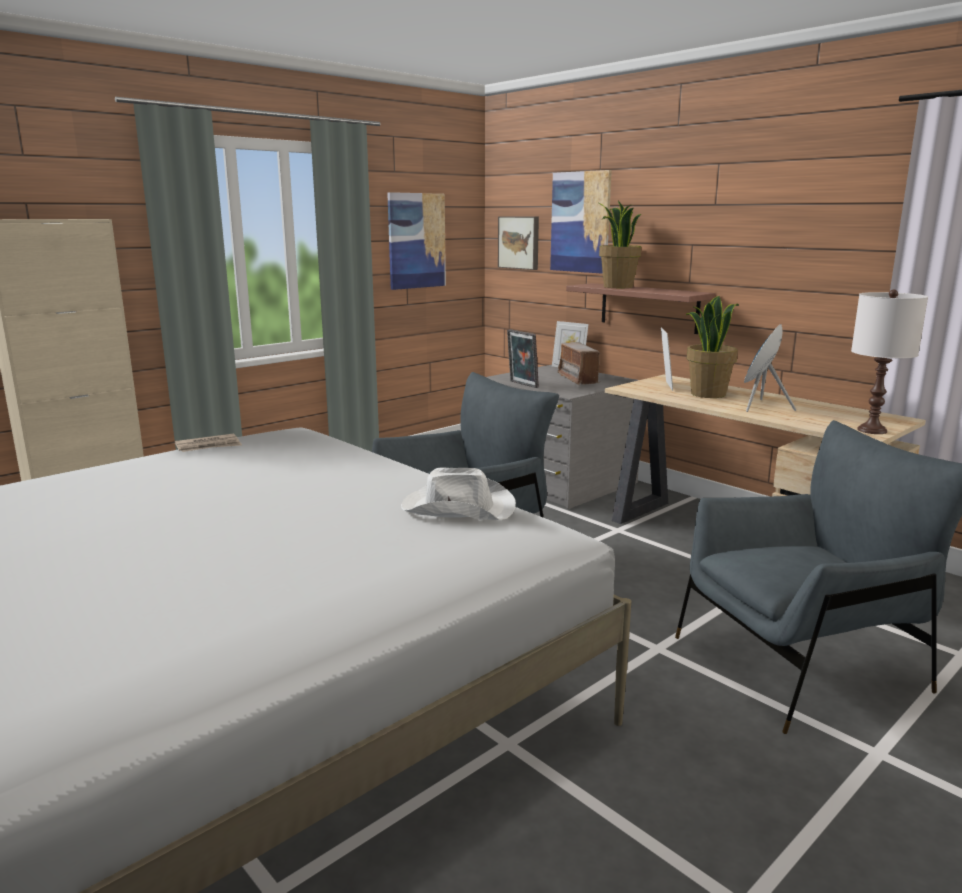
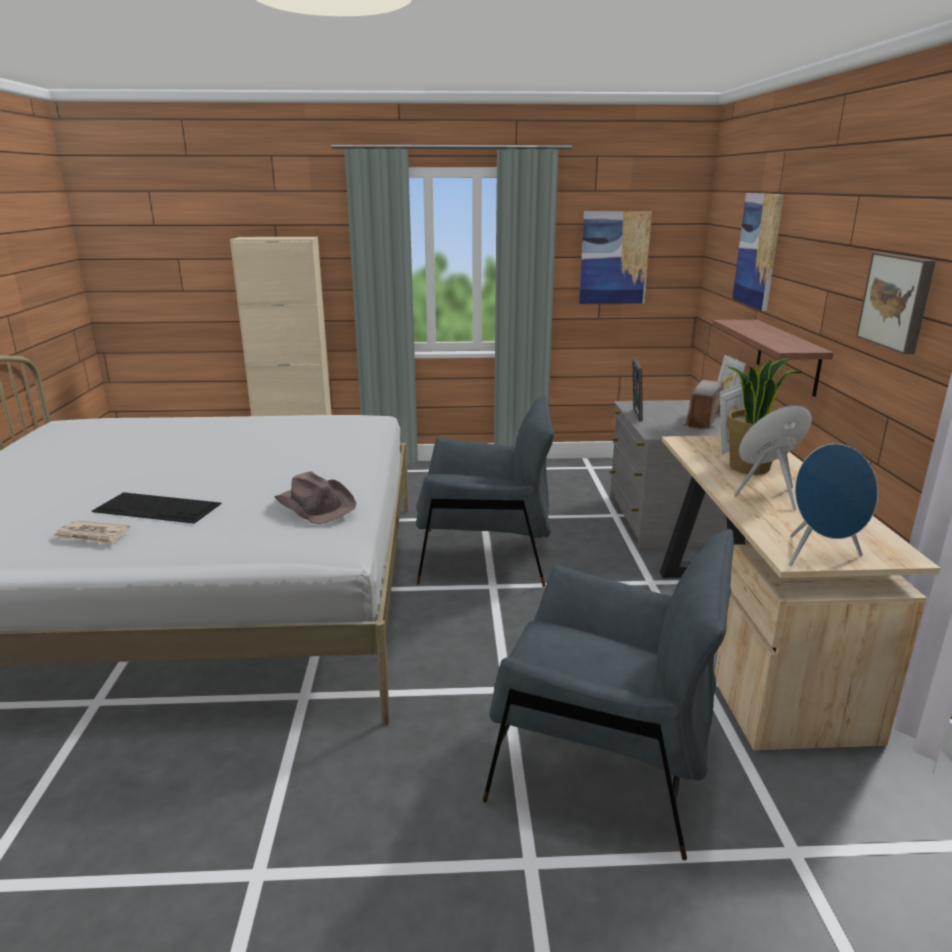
camera: 40 degrees right, 5 degrees up
(209, 446) = (295, 417): newspaper -> newspaper (92, 536)
(280, 564) = (158, 507): none -> keyboard
(457, 507) = (316, 505): white hat -> brown hat
(519, 242) = (721, 265): picture -> picture (898, 301)
(617, 287) = (756, 328): potted plant -> none
(871, 430) = (820, 556): white table lamp -> blue speaker

